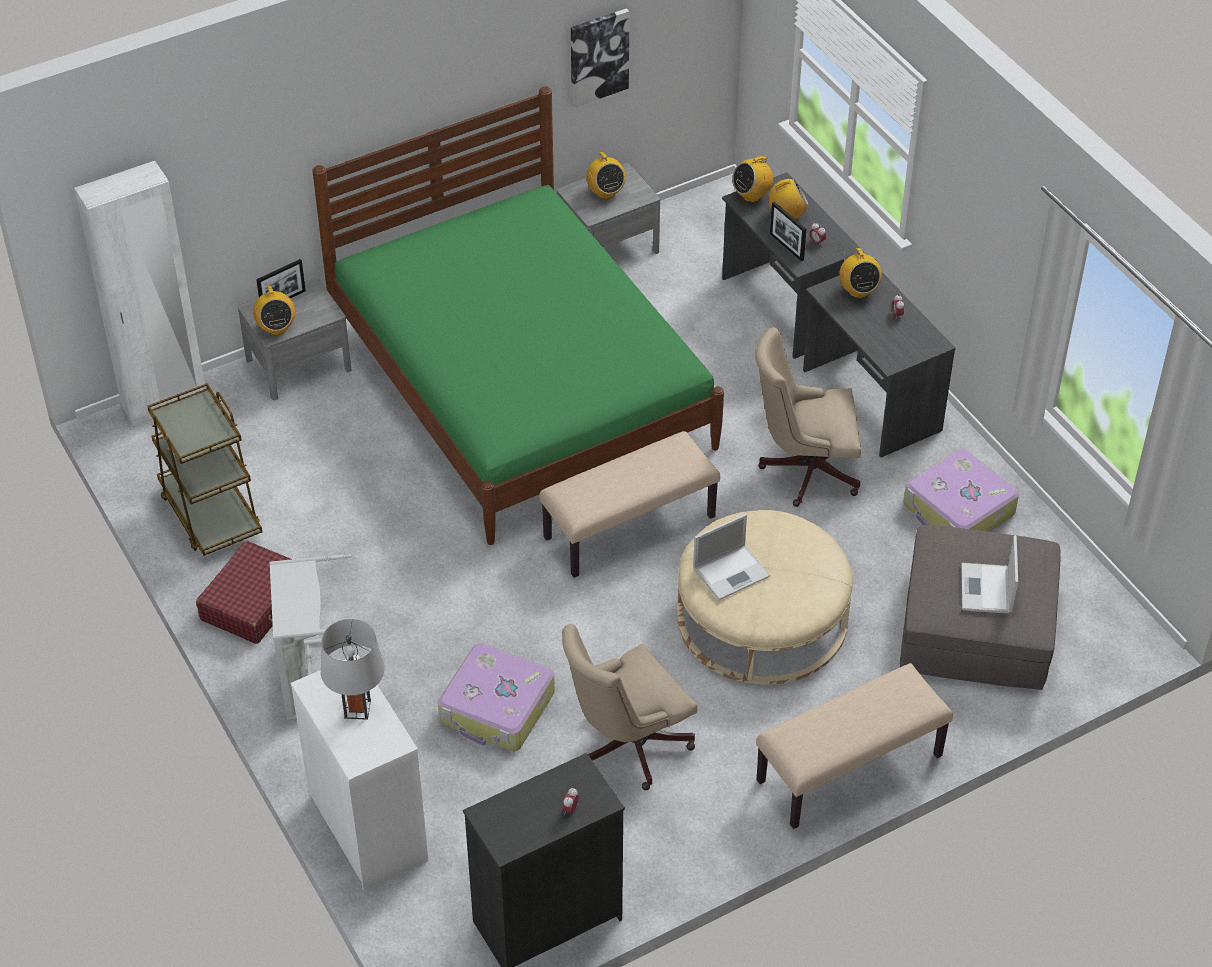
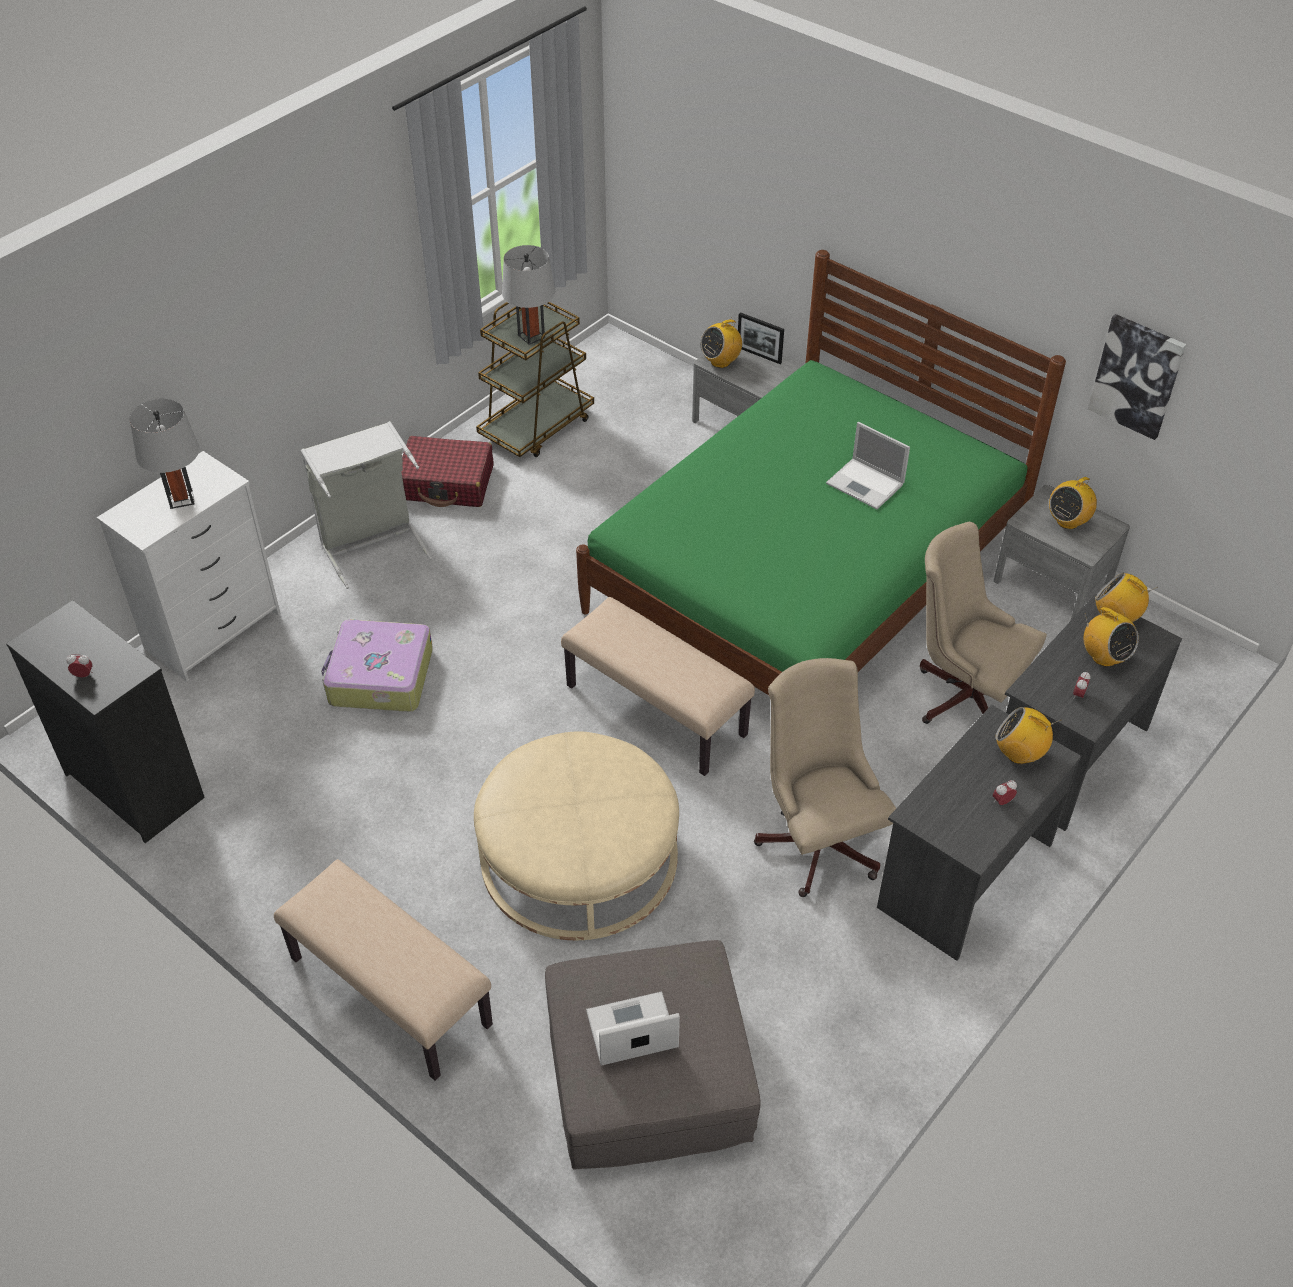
camera: 70 degrees right, 0 degrees up
(164, 402) = (653, 361): white wardrobe -> none
(207, 427) = (531, 336): none -> grey table lamp
(626, 746) = (363, 787): beige office chair -> beige office chair (964, 694)
(732, 572) = (557, 774): laptop -> laptop (866, 484)
(786, 247) = (1050, 669): picture frame -> none
(858, 291) = (1019, 754): radio -> radio turned 60 degrees clockwise
(958, 510) = (832, 1009): suitcase -> none

